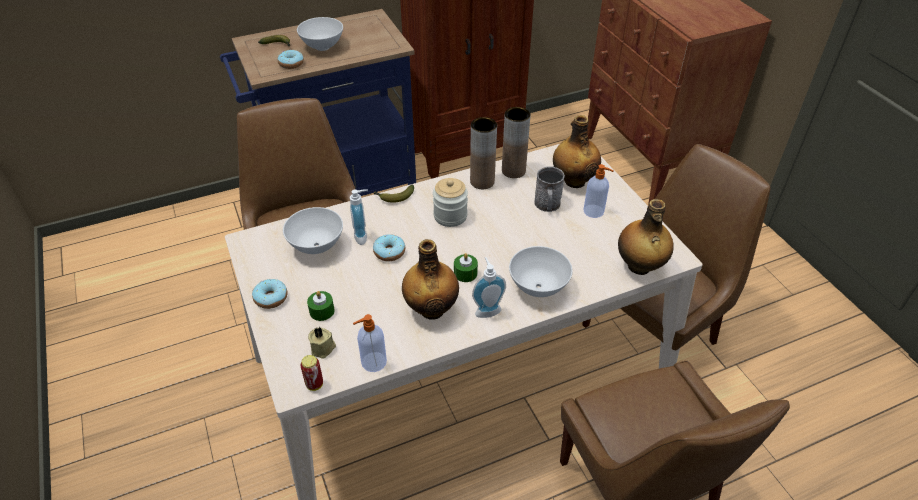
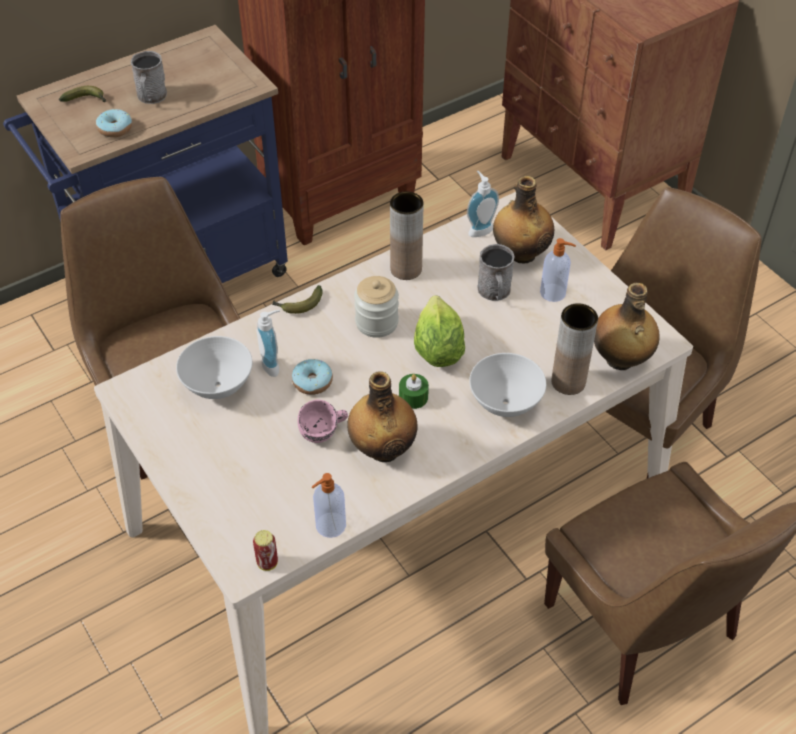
camera: 10 degrees left, 5 degrees up
(271, 298) = (181, 463): donut -> none
(322, 311) = (249, 470): green candle -> none
(323, 47) = (151, 97): white bowl -> grey mug
(323, 348) = (265, 517): beige candle -> none
(388, 291) = (324, 433): none -> pink mug
(487, 310) = (450, 440): soap dispenser -> soap dispenser (479, 229)
(493, 241) = (437, 350): none -> lettuce
(513, 171) = (442, 248): brown vase -> brown vase (568, 382)

